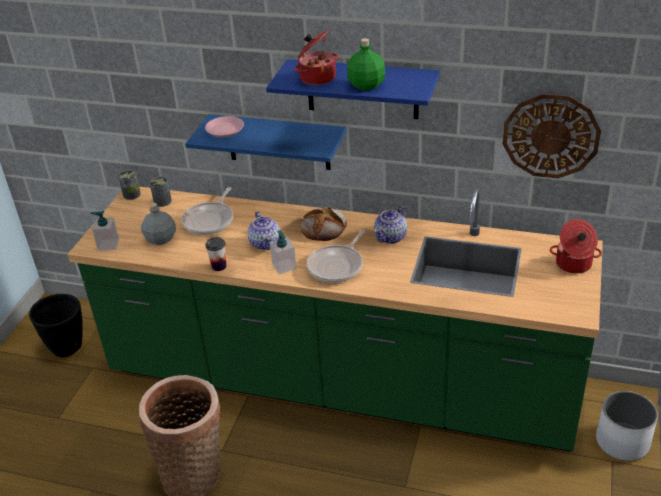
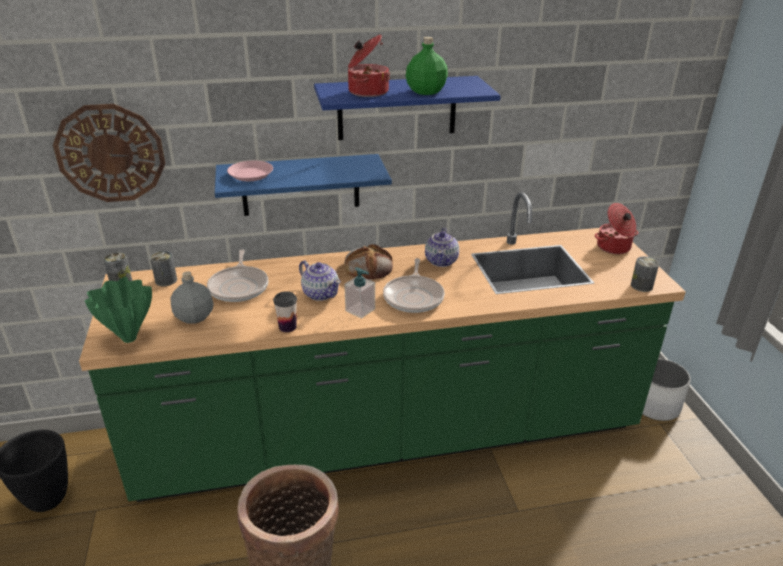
camera: 30 degrees left, 5 degrees down
(108, 245) = (129, 338): soap dispenser -> green vase
(550, 136) = (575, 131): wall clock -> wall clock (110, 153)
(558, 312) = (641, 286): none -> can

